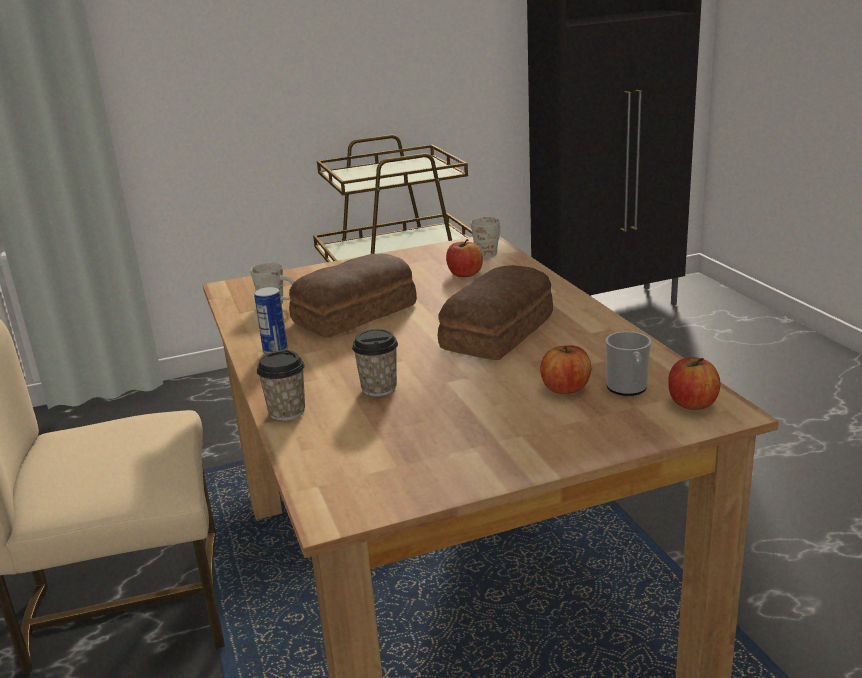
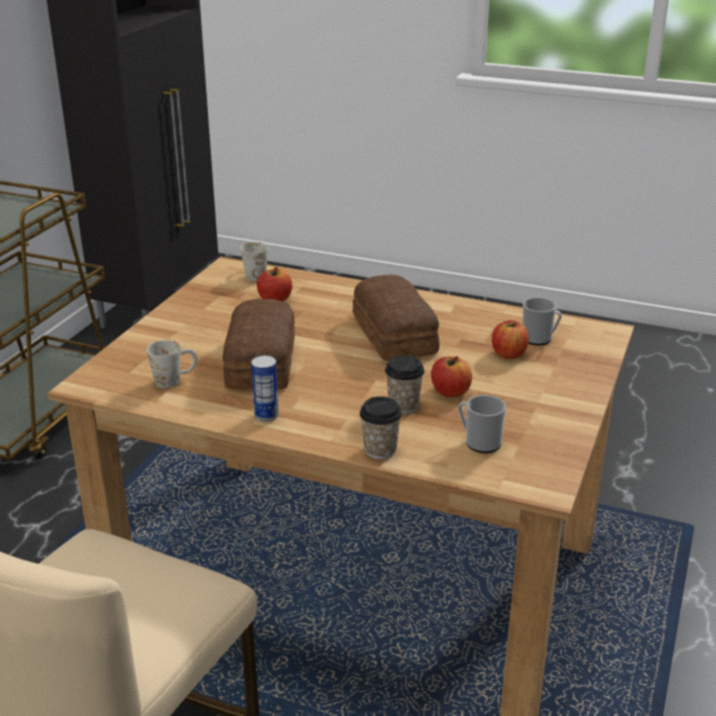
camera: 50 degrees left, 5 degrees up
(368, 446) = (479, 442): none -> mug
(692, 403) = (584, 334): apple -> apple (450, 392)

